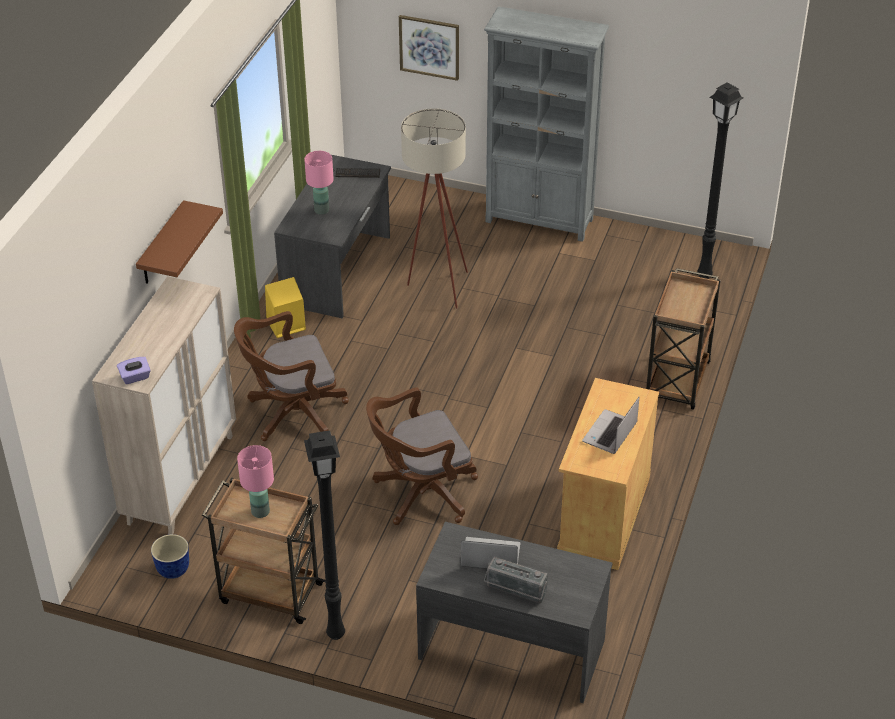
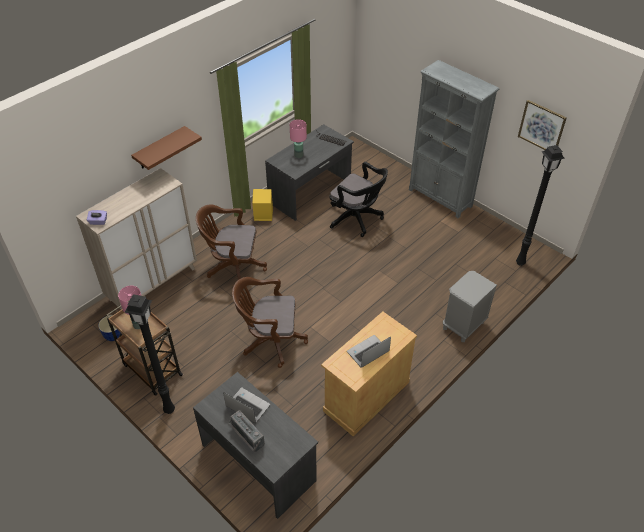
camera: 25 degrees right, 5 degrees up
(429, 47) = (399, 76): picture -> picture (542, 126)
(436, 287) = (357, 219): beige floor lamp -> black office chair
(677, 382) = (463, 326): brown cart -> grey nightstand

